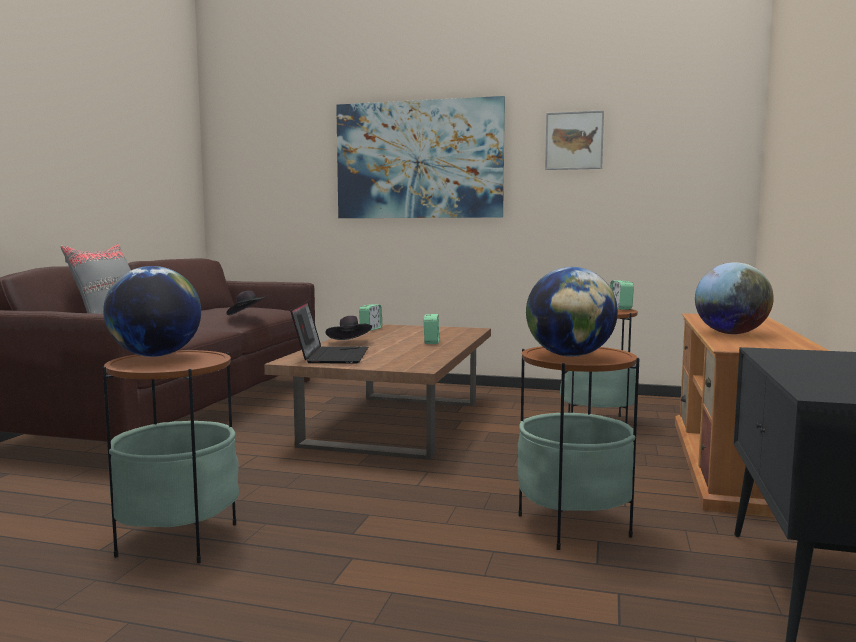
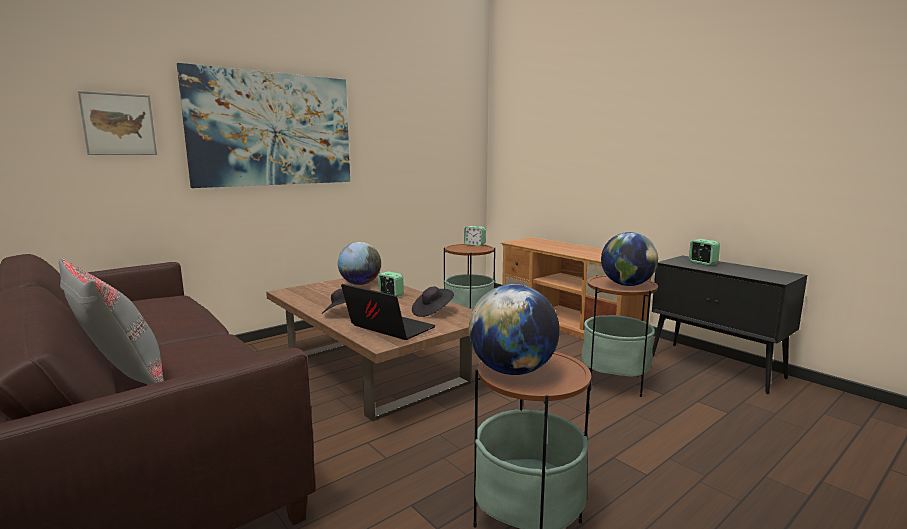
camera: 55 degrees left, 5 degrees up
(247, 315) = (199, 313): black hat -> black hat (432, 312)
(370, 329) = (295, 296): alarm clock -> alarm clock (702, 263)
(574, 140) = (393, 121): picture -> picture (119, 124)
(730, 333) = (581, 253): globe -> globe (360, 284)

